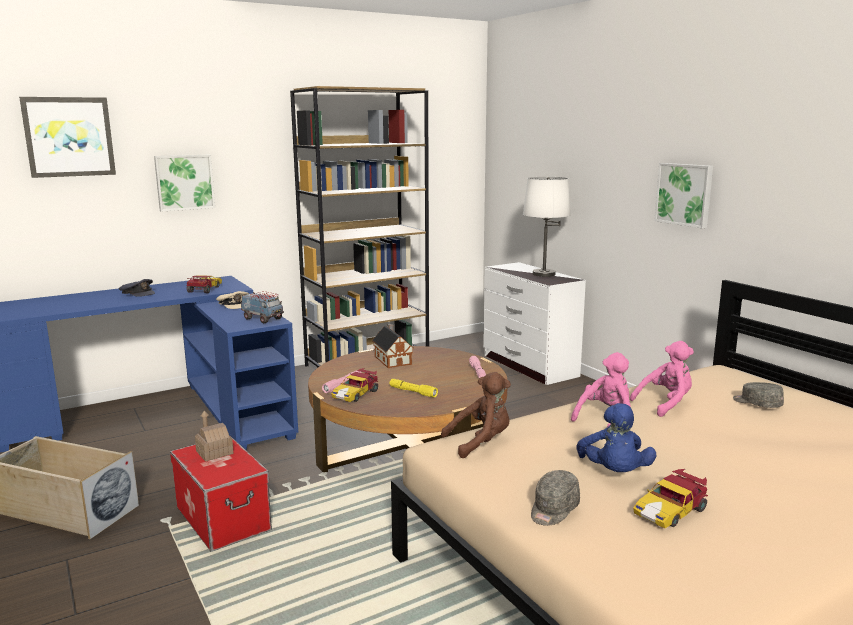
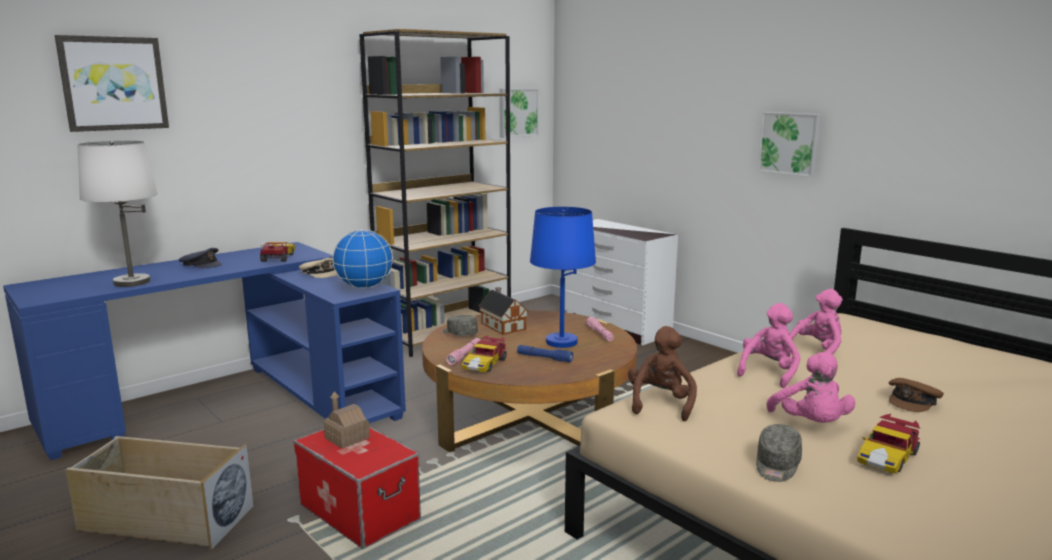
camera: 10 degrees left, 0 degrees up
(184, 182) = (245, 136): picture -> picture (517, 112)
(263, 319) = (364, 287): toy truck -> globe
(412, 392) = (544, 358): yellow flashlight -> blue flashlight
(437, 378) = (562, 342): none -> blue table lamp
(481, 442) = (660, 404): brown plush toy -> brown plush toy turned 45 degrees counterclockwise
(544, 274) = (632, 230): white table lamp -> white table lamp (131, 282)
(614, 473) = (810, 424): blue plush toy -> pink plush toy
(734, 458) = (913, 401): none -> brown cap
(757, 403) = (899, 348): grey cap -> grey cap (459, 333)

